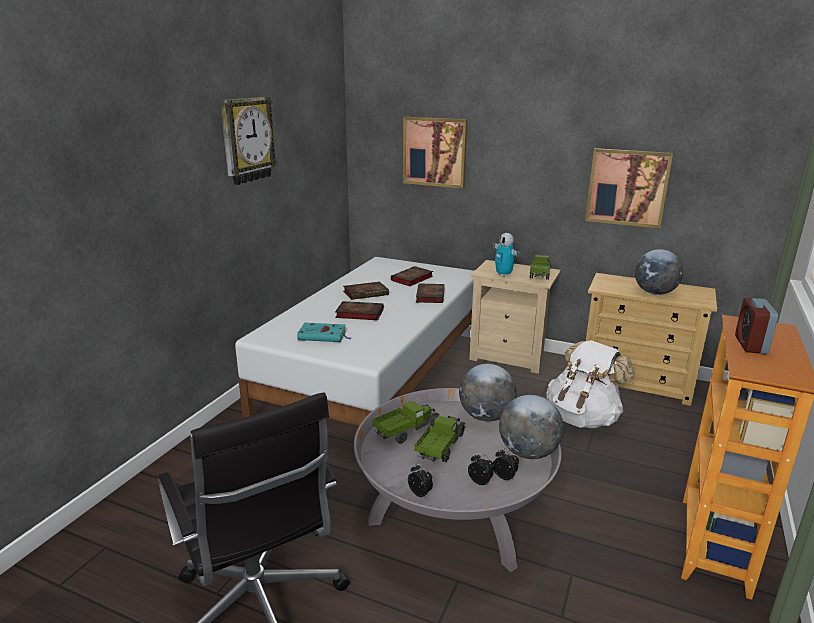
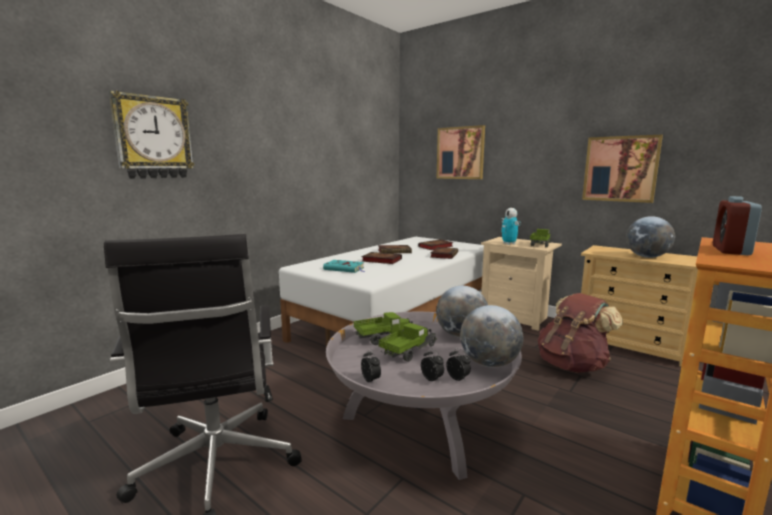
camera: 15 degrees right, 10 degrees down
(247, 140) = (311, 129): wall clock -> wall clock (153, 137)
(583, 418) = (572, 365): white backpack -> brown backpack

